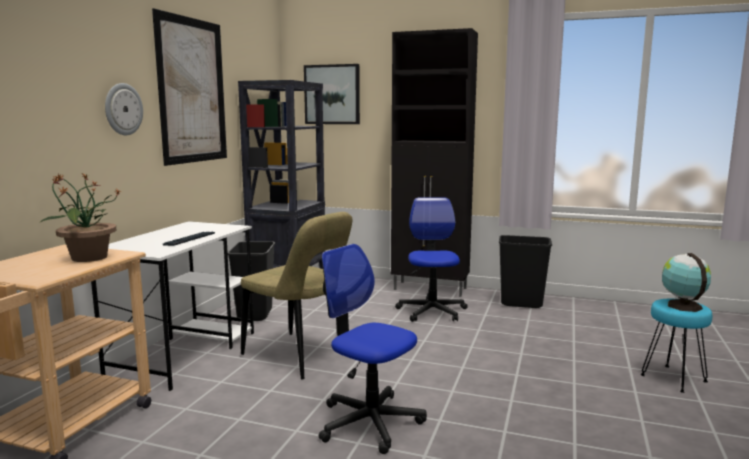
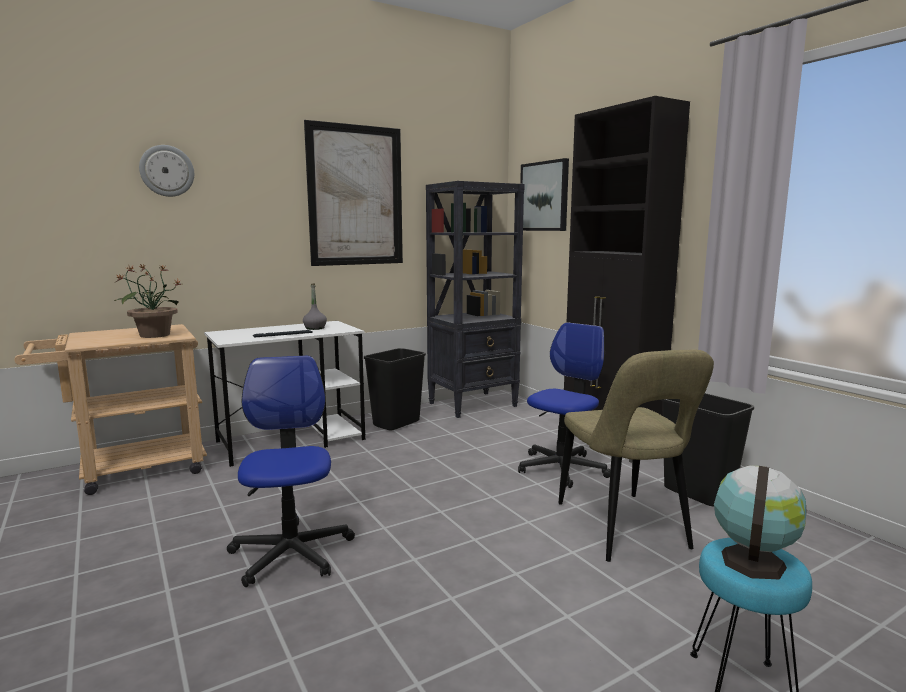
camera: 40 degrees right, 0 degrees up
(123, 109) = (261, 213): wall clock -> wall clock (167, 171)
(197, 230) = (315, 328): none -> grey bottle
(299, 356) = (357, 472): beige chair -> beige chair (624, 529)

